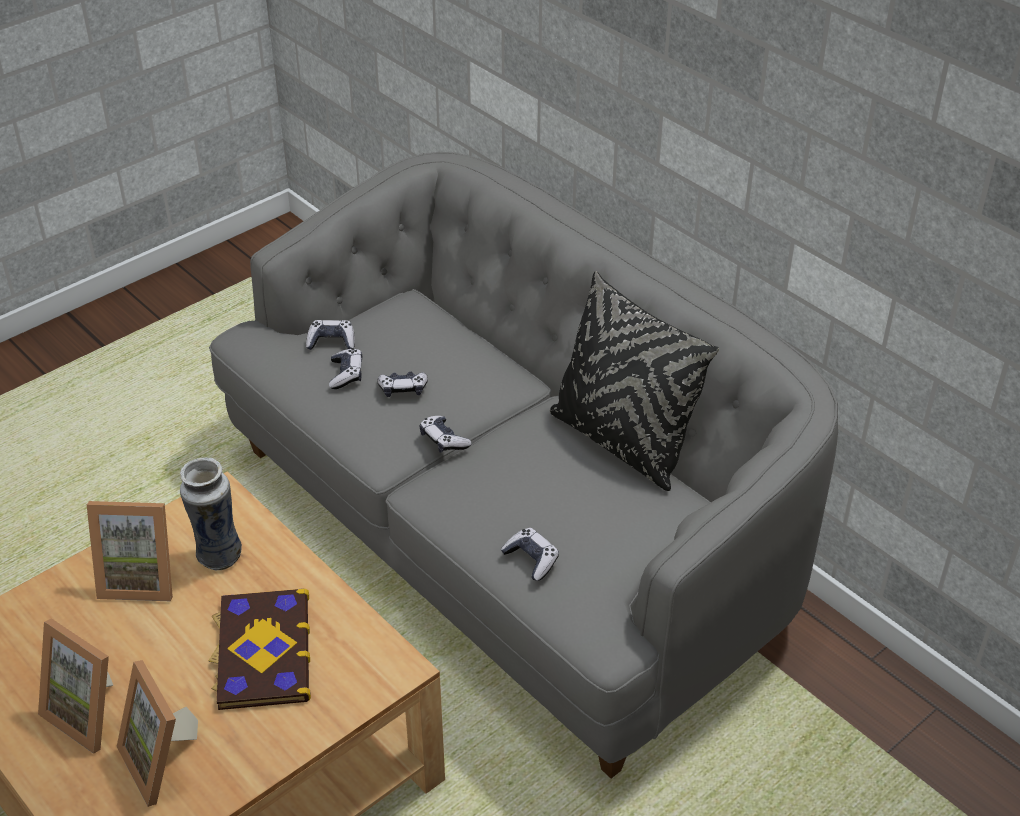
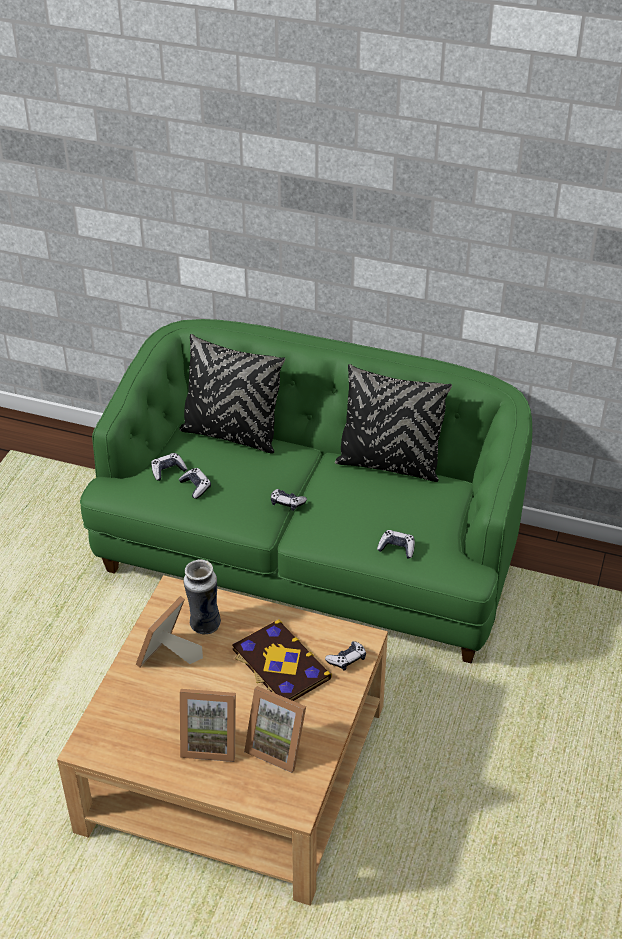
camera: 30 degrees left, 0 degrees up
(141, 578) = (168, 657): picture frame -> picture frame turned 150 degrees clockwise
(403, 389) = (239, 482): game controller -> game controller (347, 659)
(449, 326) = (231, 435): none -> black pillow
(510, 537) = (311, 557): grey sofa -> green sofa

